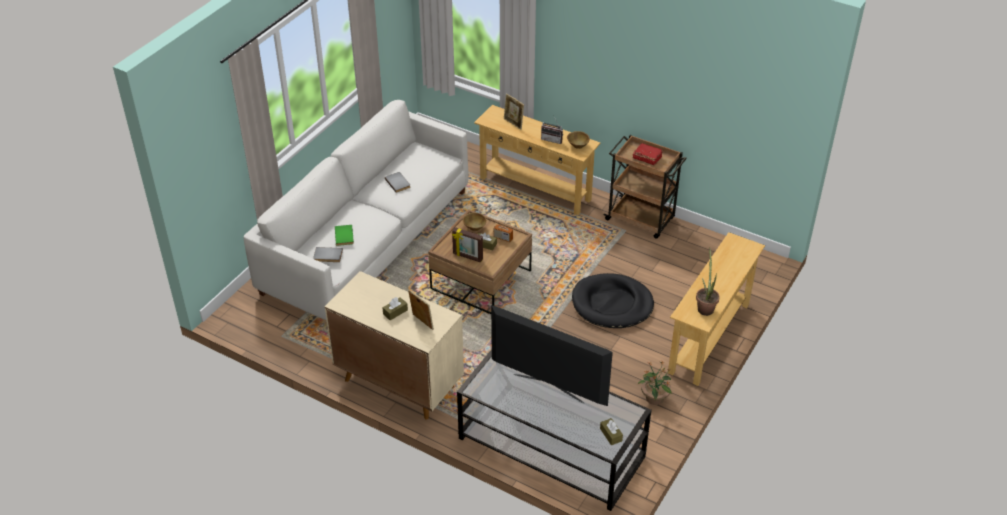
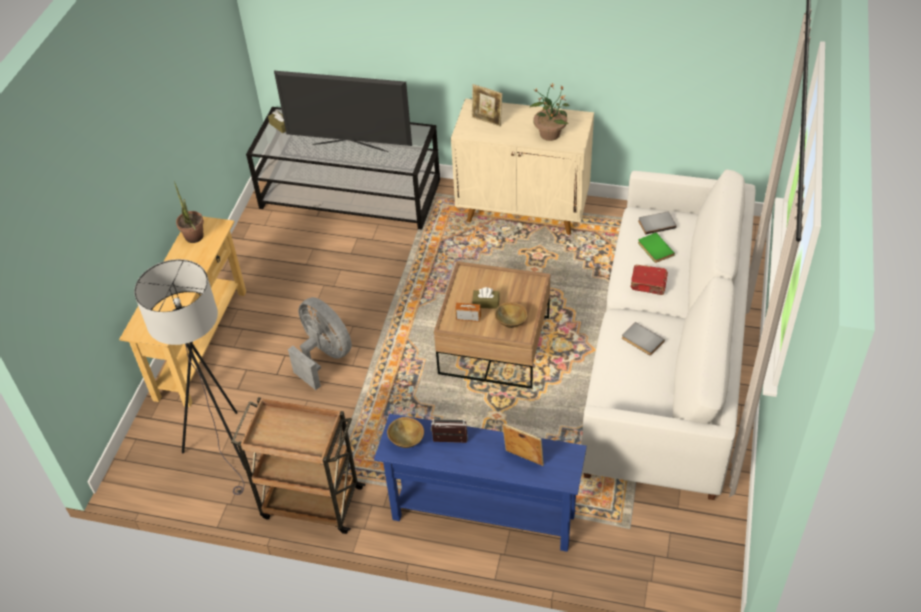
camera: 165 degrees right, 5 degrees up
(395, 312) = (519, 123): brown tissue box -> none
(467, 257) = (500, 281): picture frame -> none
(535, 189) = (483, 517): beige console table -> blue console table
(612, 304) = (324, 356): black dog bed -> grey fan
(647, 158) = (292, 430): red book -> red book (649, 284)
(654, 398) = (257, 262): potted plant -> potted plant (550, 133)
(694, 262) = (226, 447): none -> grey floor lamp

